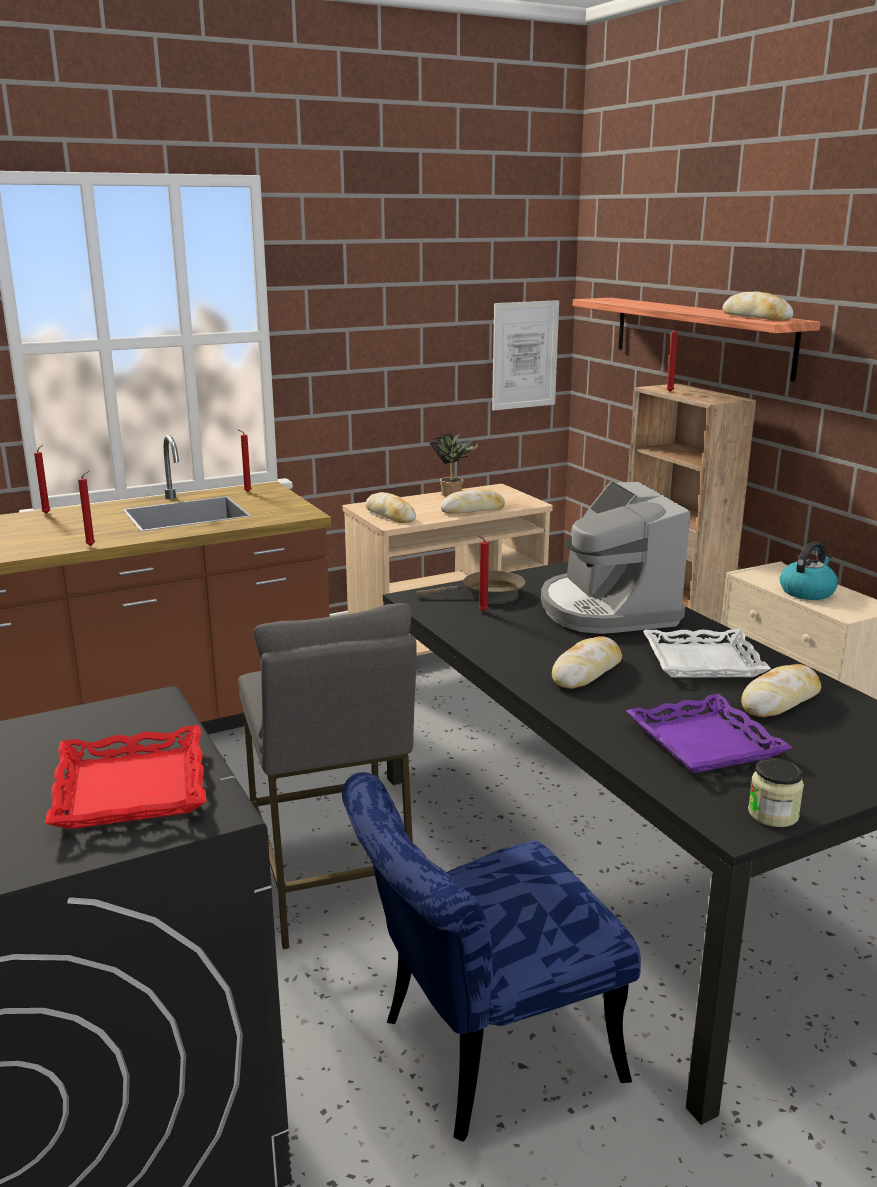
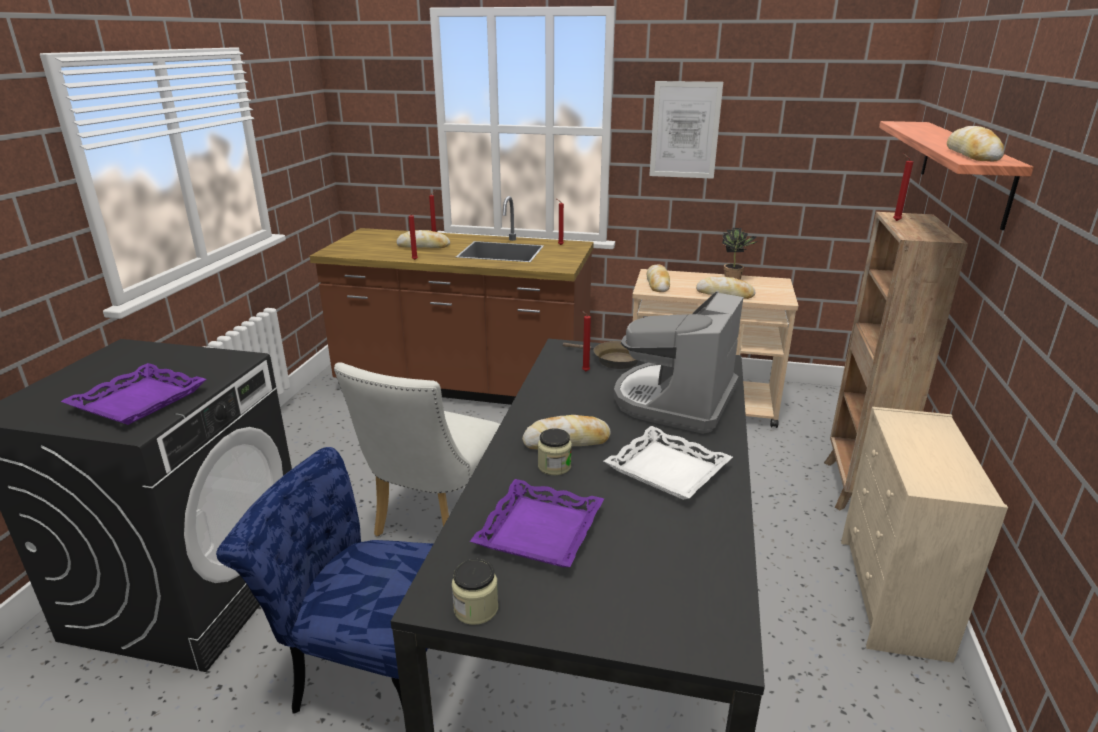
camera: 40 degrees right, 5 degrees up
(129, 788) = (138, 400): red tray -> purple tray
(331, 884) = (433, 522): grey stool -> white chair
(524, 355) = (846, 169): picture -> picture (685, 130)
(617, 694) = (554, 466): none -> jar
(780, 701) = (665, 529): bread -> bread (423, 246)
(807, 592) = (922, 451): kettle -> none

